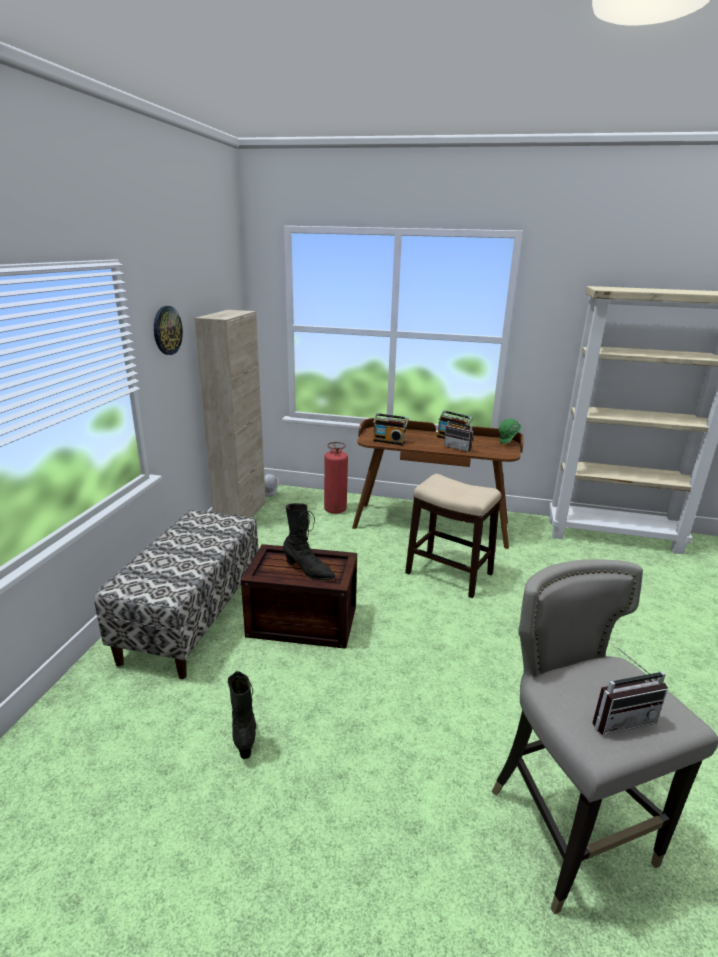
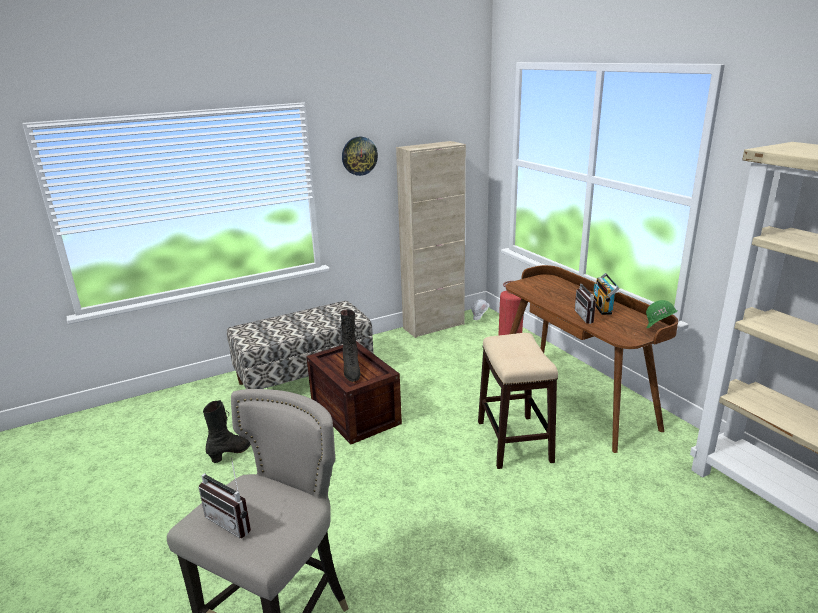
camera: 50 degrees right, 0 degrees up
(389, 441) = (534, 291): radio -> none

